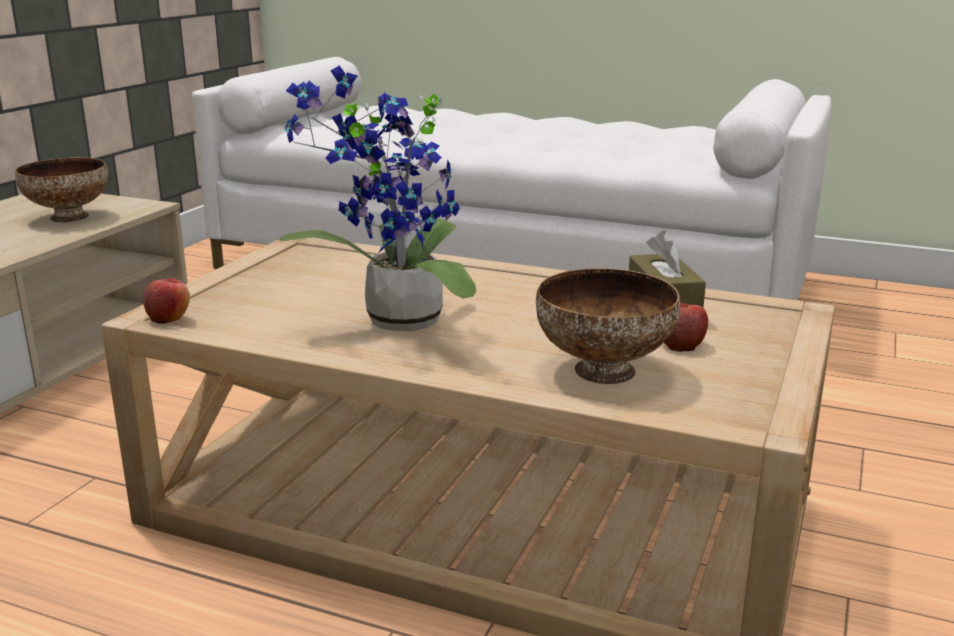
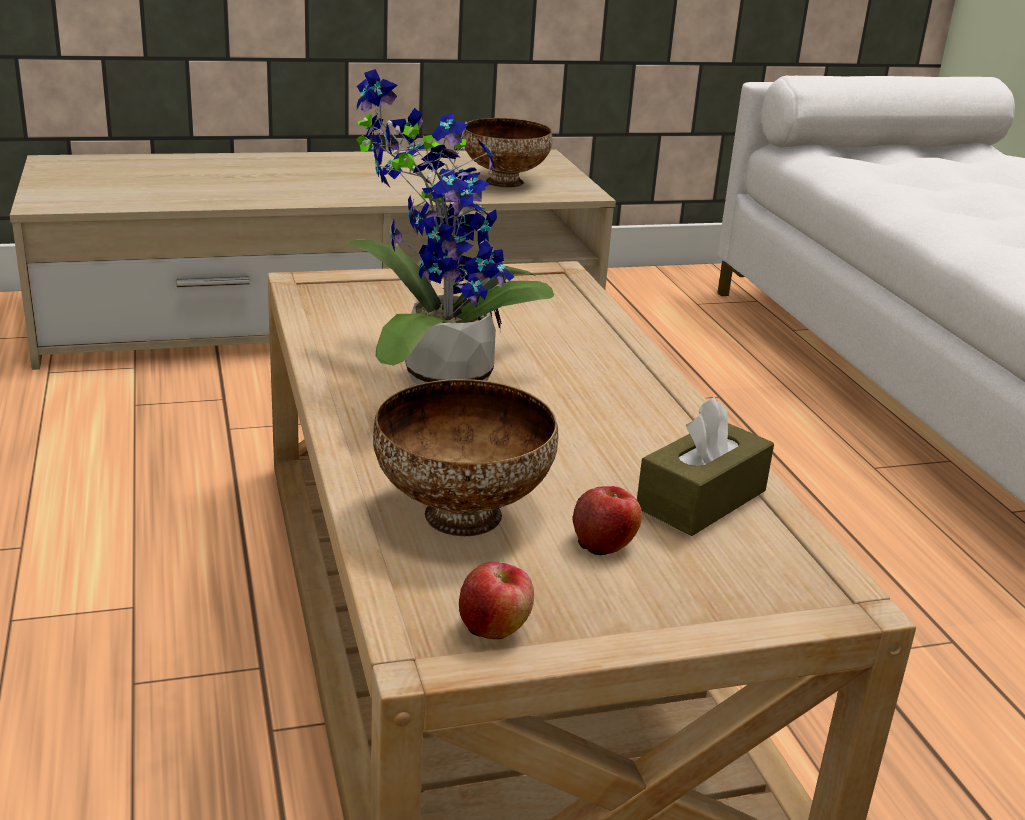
camera: 50 degrees right, 5 degrees up
(168, 317) = (310, 288): apple -> apple (494, 626)

